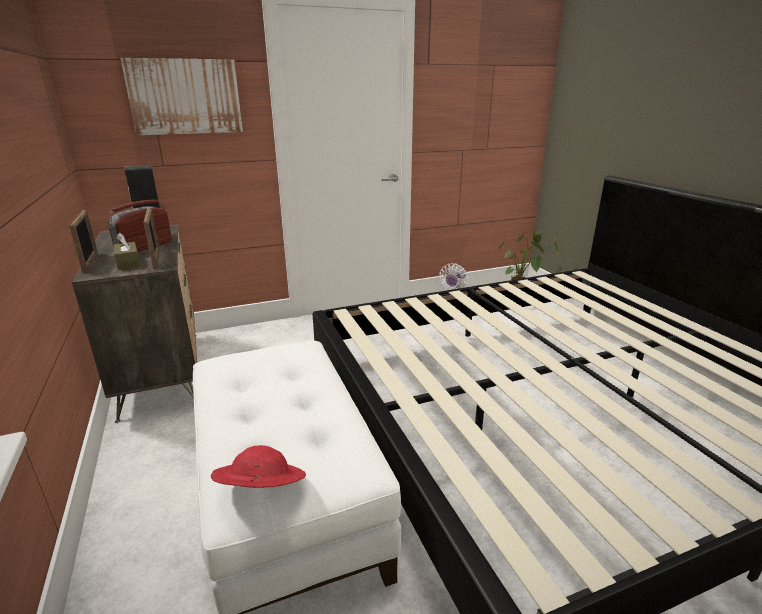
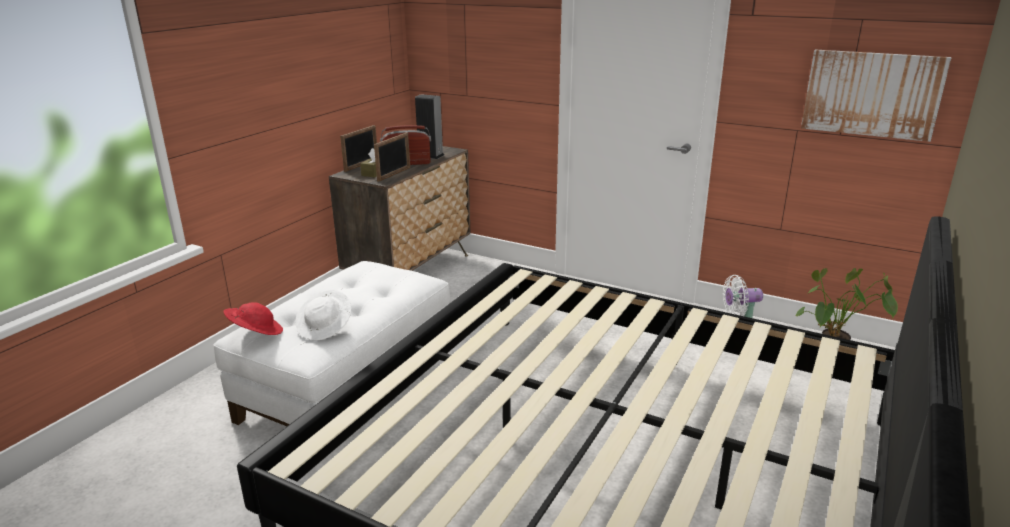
camera: 50 degrees right, 0 degrees up
(185, 97) = (489, 37): picture -> picture (871, 94)
(323, 432) = (325, 327): none -> white hat

